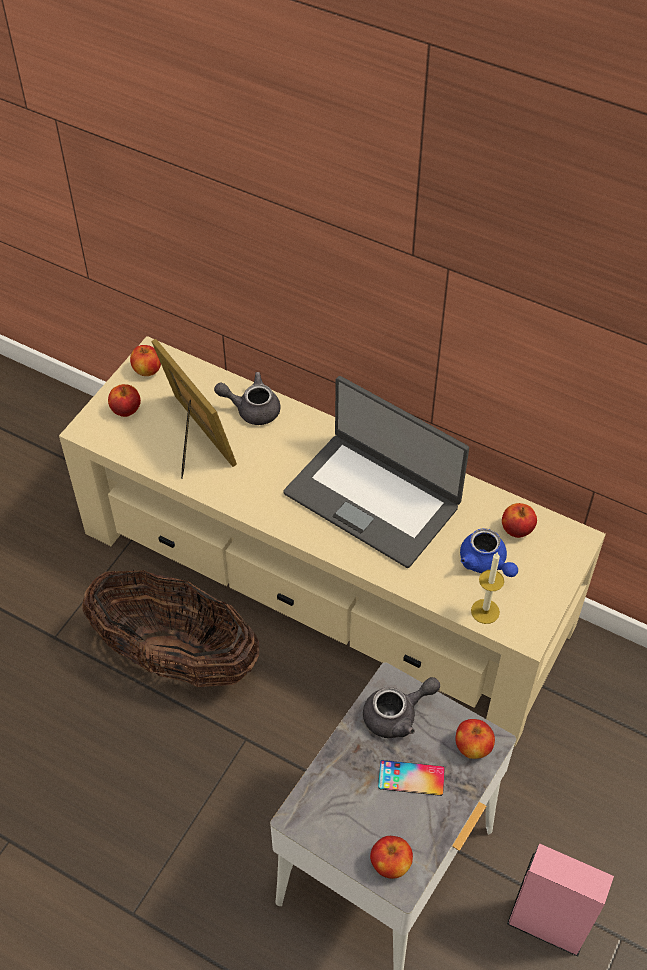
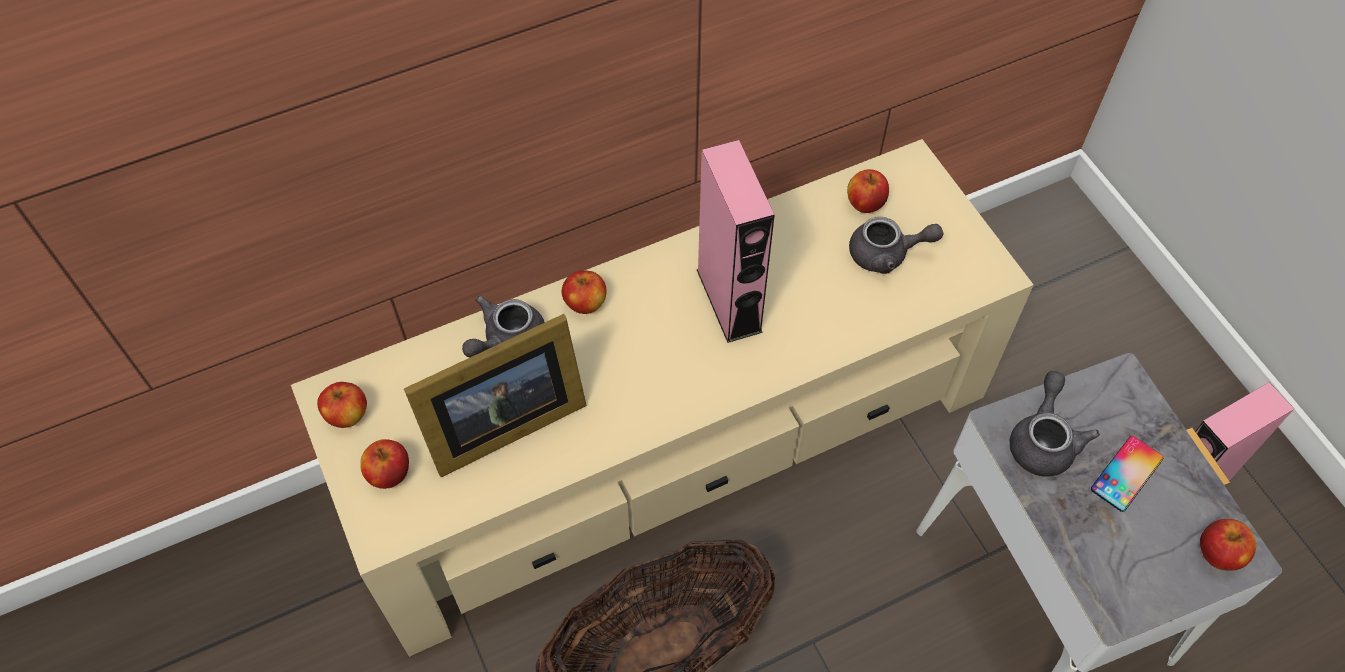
camera: 55 degrees left, 5 degrees up
(194, 439) = (499, 425): picture frame -> picture frame turned 150 degrees clockwise
(373, 498) = (729, 300): laptop -> pink speaker
(473, 747) = (1121, 396): apple -> apple (585, 303)
(485, 611) = (944, 291): candle -> none
(486, 563) = (887, 254): blue teapot -> grey teapot

